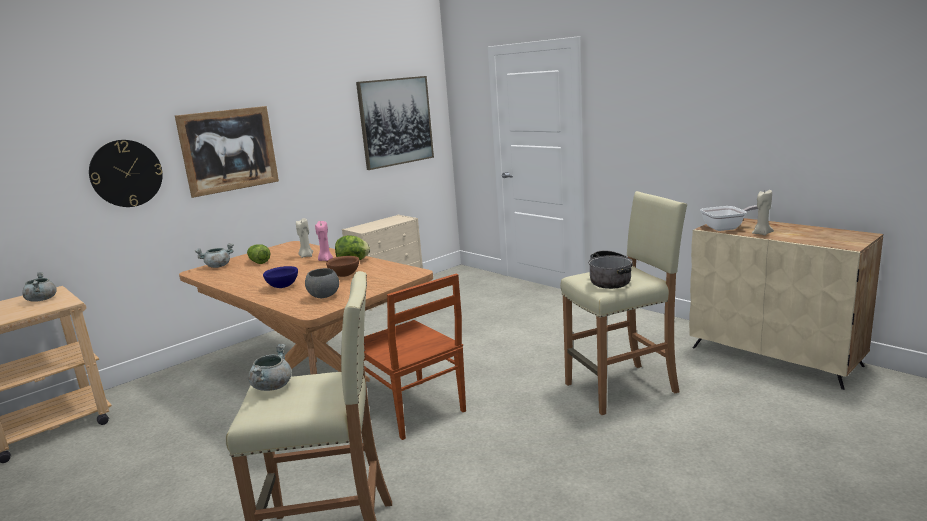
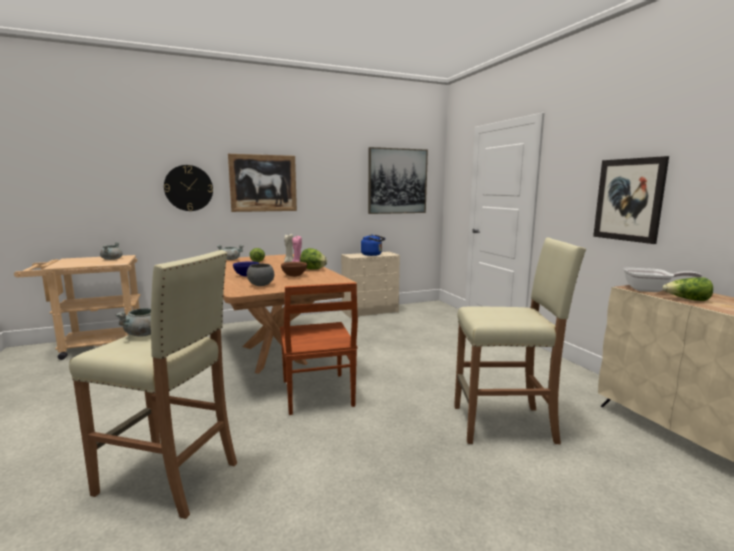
camera: 20 degrees right, 5 degrees down
(384, 223) = (373, 255): none -> blue kettle
(611, 279) = (500, 315): cooking pot -> none
(687, 135) = (629, 200): none -> picture
(761, 233) = (687, 299): beige candle -> lettuce

